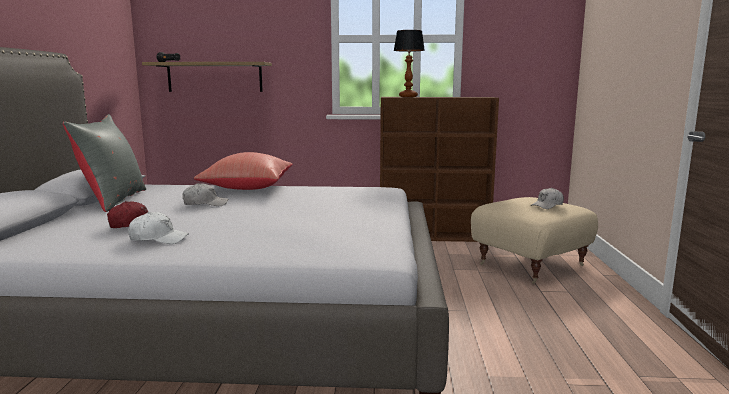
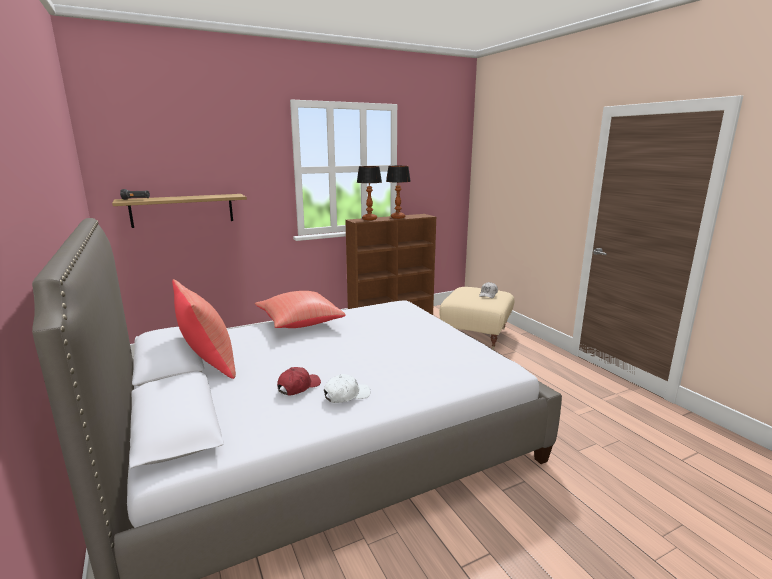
camera: 30 degrees left, 5 degrees up
(113, 200) = (208, 363): grey pillow -> red pillow
(205, 204) = (303, 349): white cap -> none
(446, 97) = (398, 217): none -> table lamp

